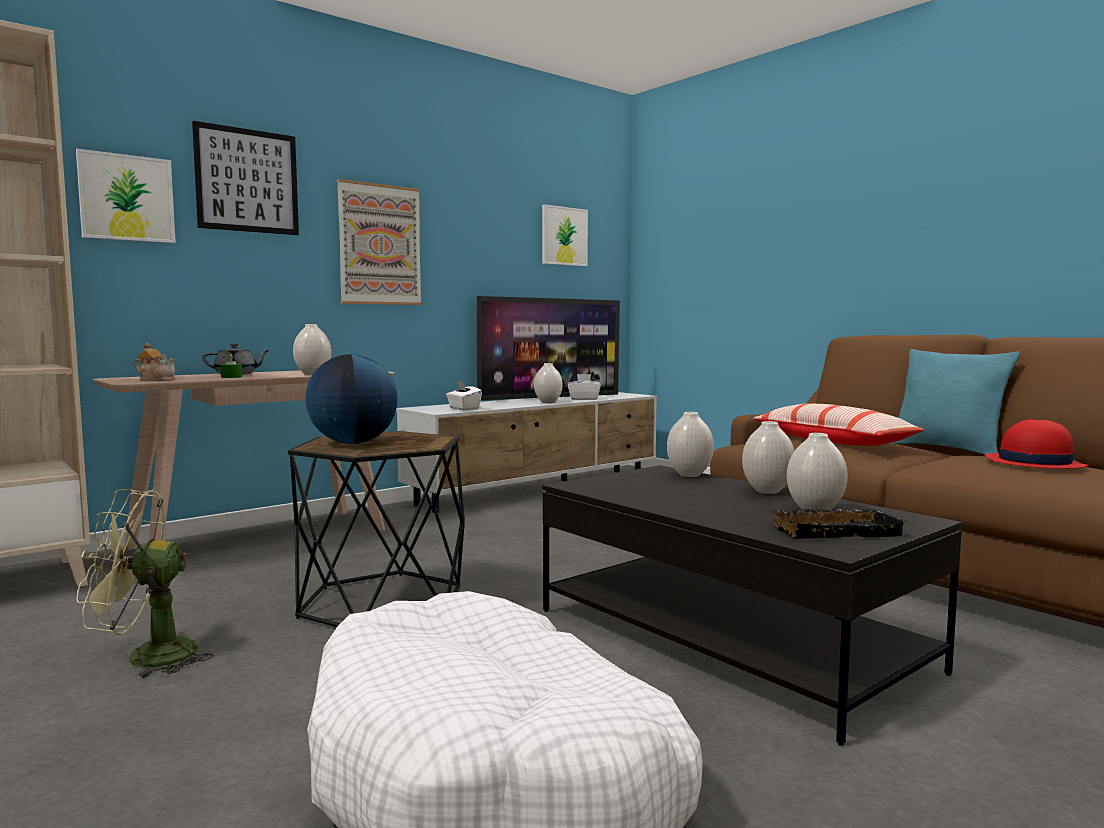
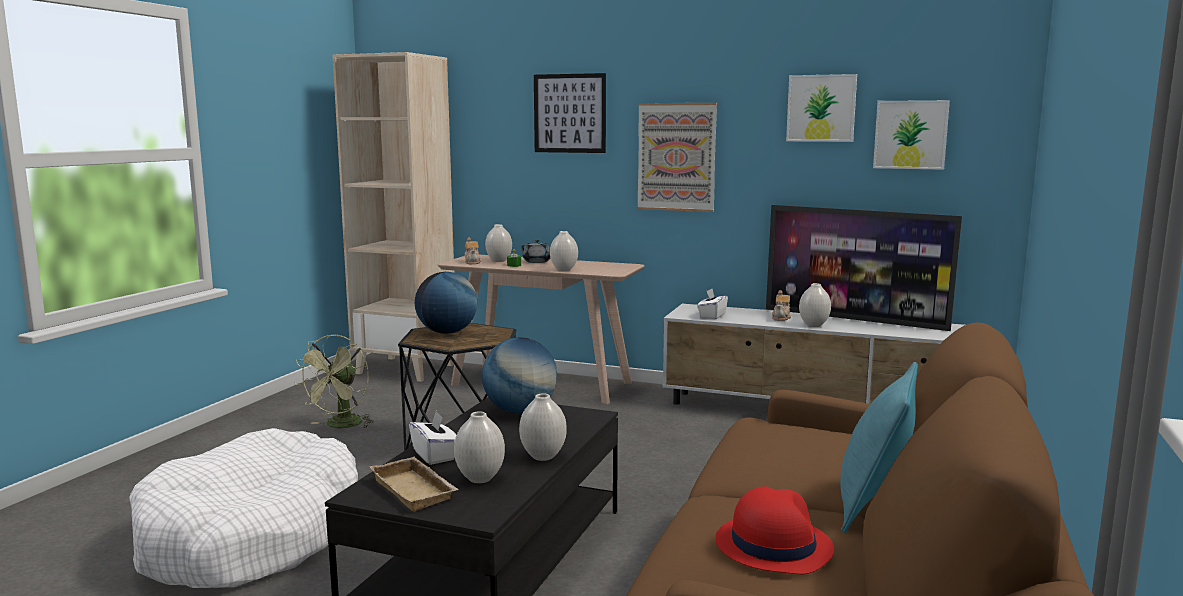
camera: 60 degrees right, 5 degrees up
(127, 198) = (494, 135): picture -> picture (821, 108)
(146, 657) = (340, 426): green fan -> green fan turned 120 degrees counterclockwise
(509, 403) = (781, 318): none -> teapot
(583, 399) = (871, 329): white tissue box -> white tissue box (435, 455)
(615, 482) = (520, 411): none -> globe
(688, 475) = (582, 425): white vase -> white vase (499, 261)
(833, 441) = (793, 448): pillow -> none
(834, 530) = (416, 490): black tray -> beige tray

